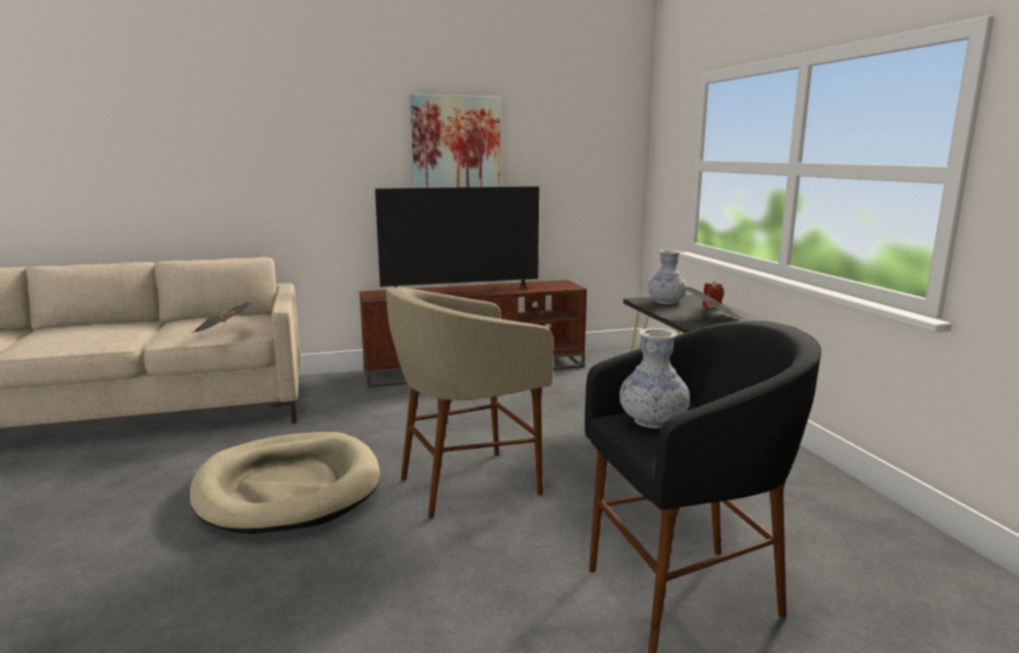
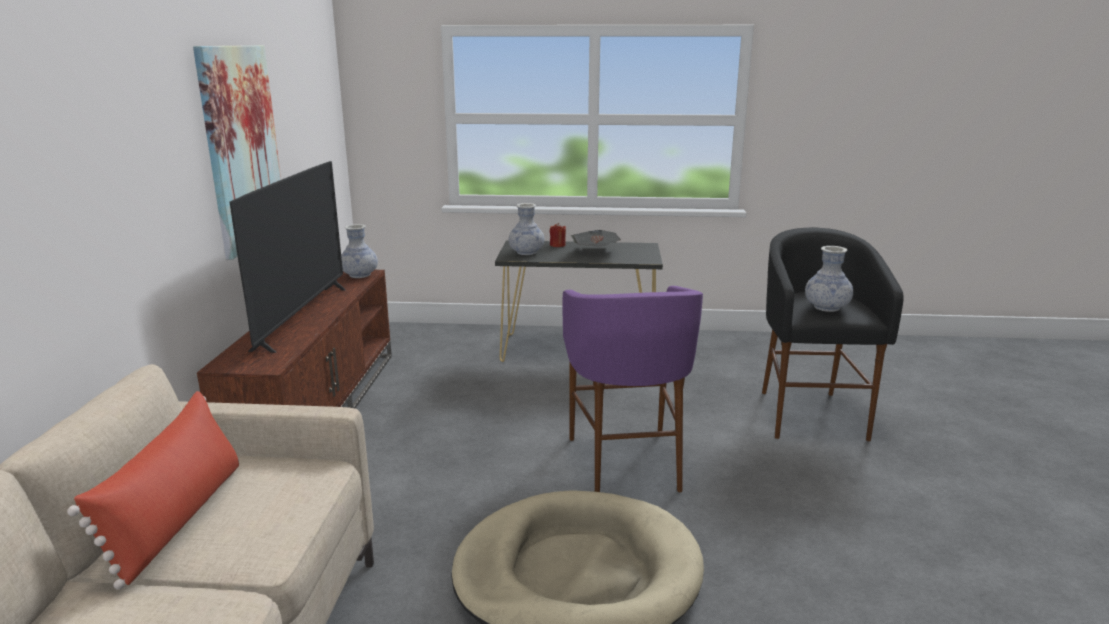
camera: 70 degrees left, 5 degrees up
(202, 321) = (178, 518): none -> red pillow
(223, 332) = (297, 493): newspaper -> none
(468, 485) = (626, 463): beige stool -> purple stool
(563, 286) = (359, 275): none -> vase

